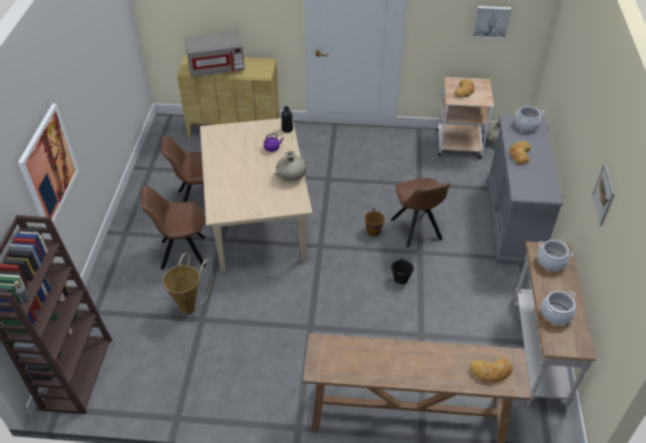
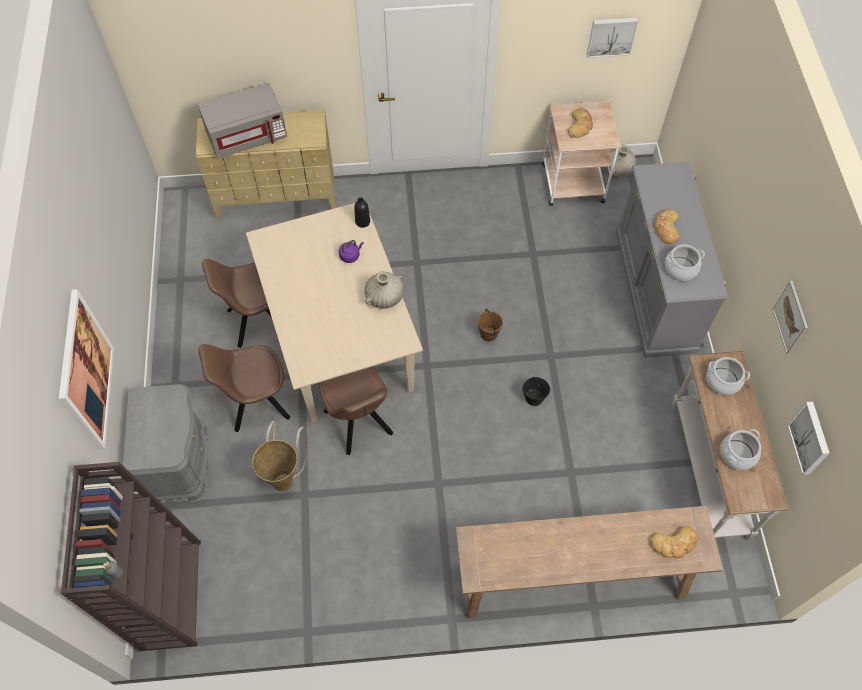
camera: 10 degrees left, 15 degrees up
(113, 284) = (180, 462): none -> grey nightstand
(416, 229) = (541, 322): brown chair -> brown chair (359, 422)
(526, 125) = (668, 179): cooking pot -> cooking pot (680, 268)
(614, 287) = (811, 438): none -> picture

